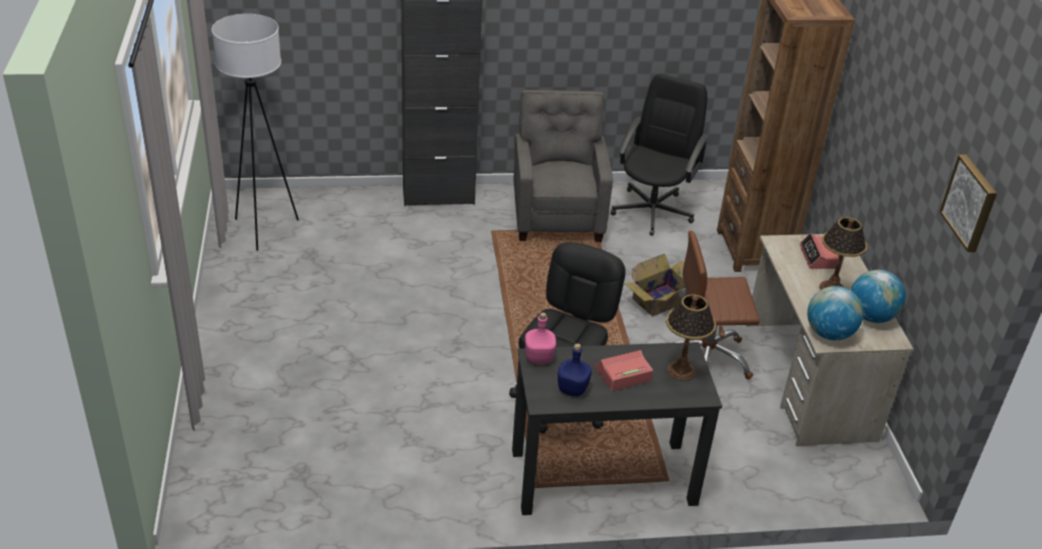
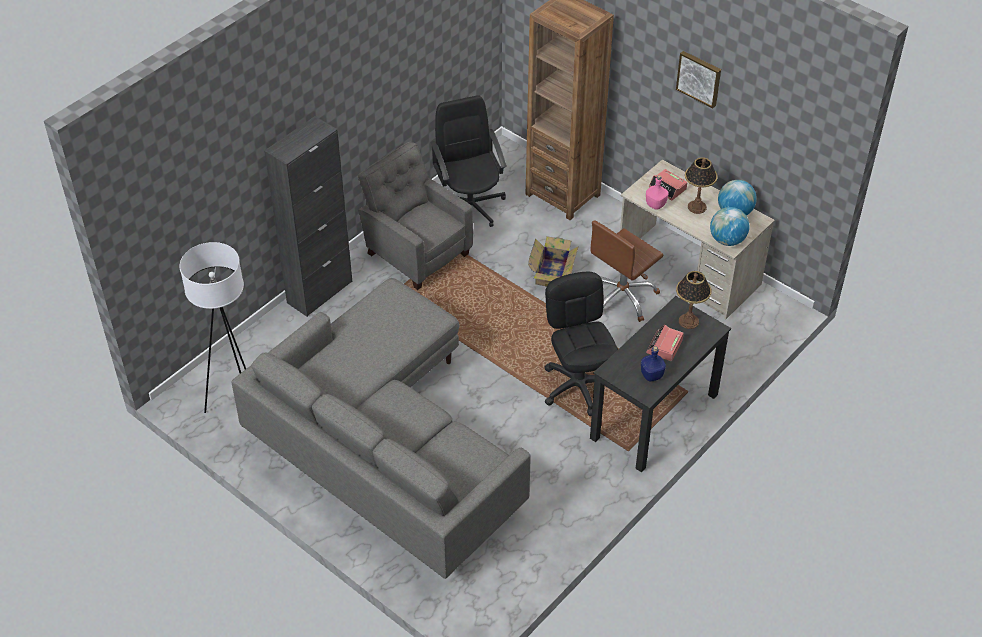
camera: 40 degrees left, 10 degrees up
(323, 334) = (386, 450): none -> grey sofa
(539, 358) = (612, 369): pink bottle -> pink bottle (656, 205)
(971, 203) = (796, 122): picture -> picture (699, 78)

